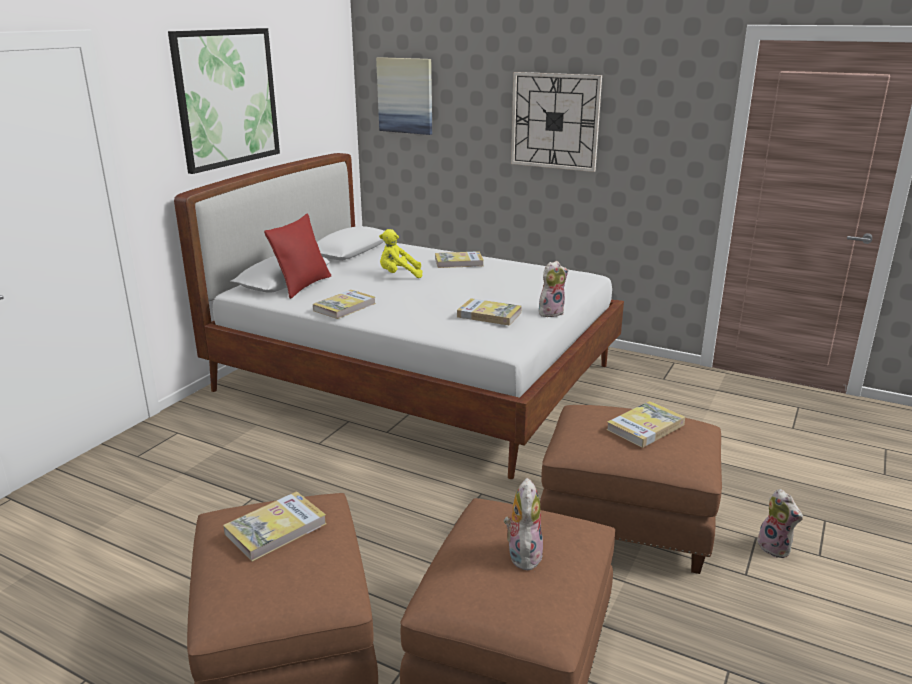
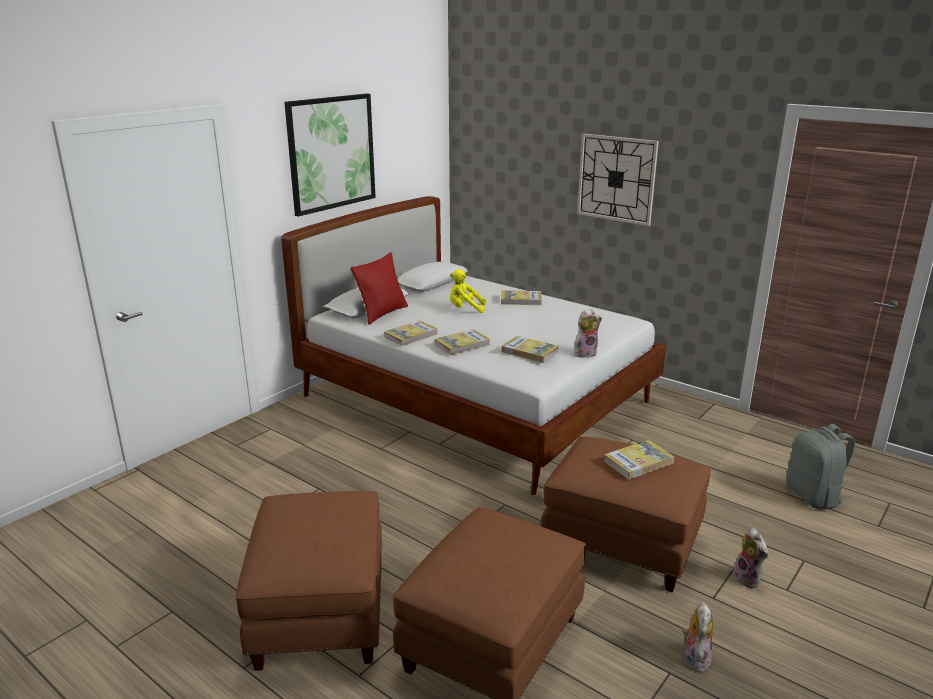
camera: 10 degrees right, 0 degrees up
(276, 529) = (315, 514): book -> book (462, 344)
(405, 95) = (490, 148): picture -> none
(522, 554) = (498, 554): plush toy -> plush toy (695, 657)
(809, 450) = (814, 496): none -> grey backpack

